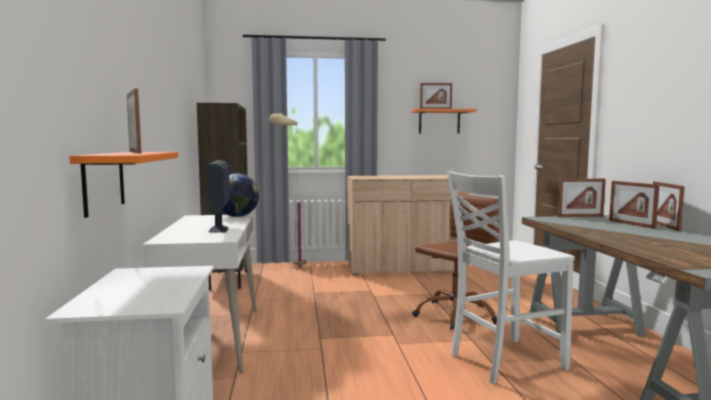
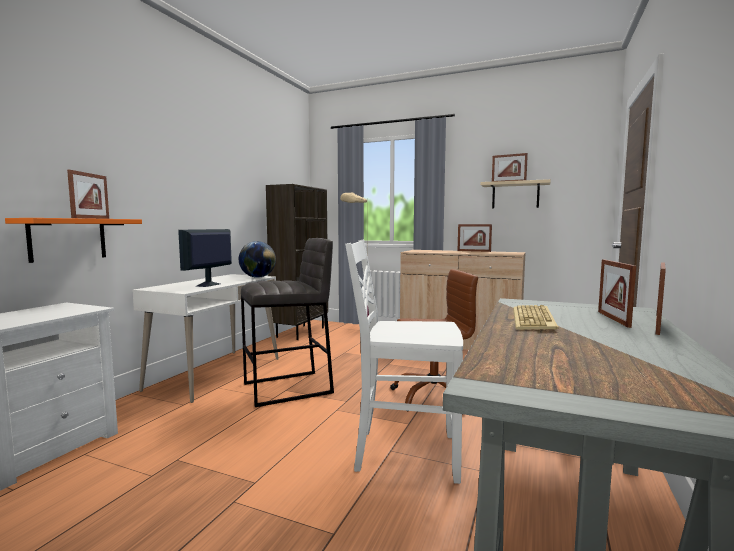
camera: 30 degrees right, 0 degrees up
(320, 336) = (288, 388): none -> grey stool
(439, 121) = (515, 195): orange shelf -> beige shelf
(580, 216) = (575, 304): picture frame -> picture frame (474, 251)
(596, 229) = (534, 319): none -> keyboard

